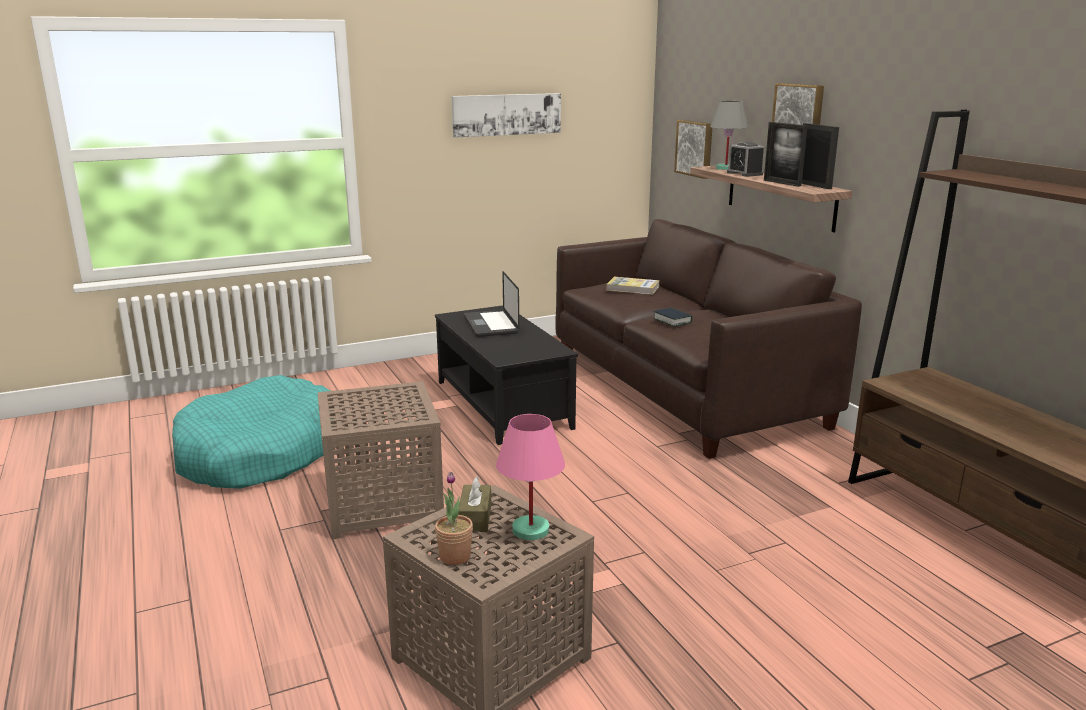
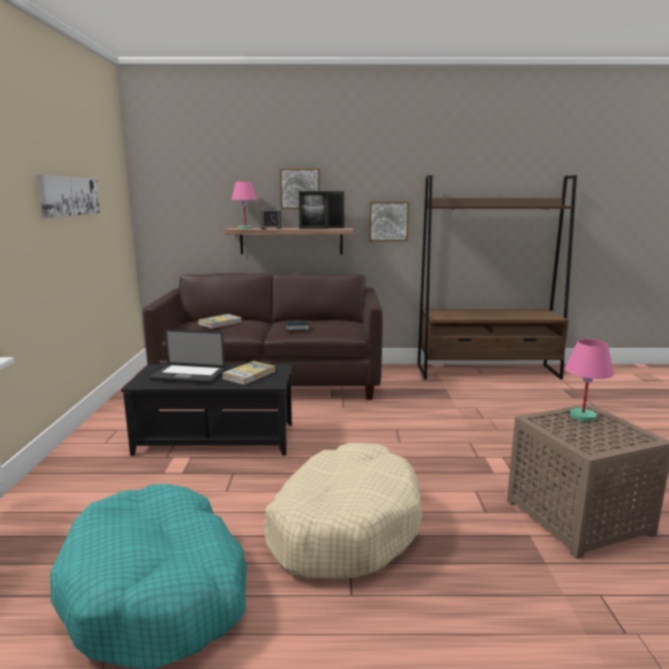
camera: 65 degrees left, 5 degrees down
(381, 504) = (344, 526): brown side table -> beige dog bed
(455, 556) = (619, 441): potted plant -> none
(475, 517) = (564, 428): brown tissue box -> none
(518, 344) = (249, 375): none -> book
(695, 148) = (193, 220): picture -> picture (388, 221)
(726, 168) = (245, 228): grey table lamp -> pink table lamp

